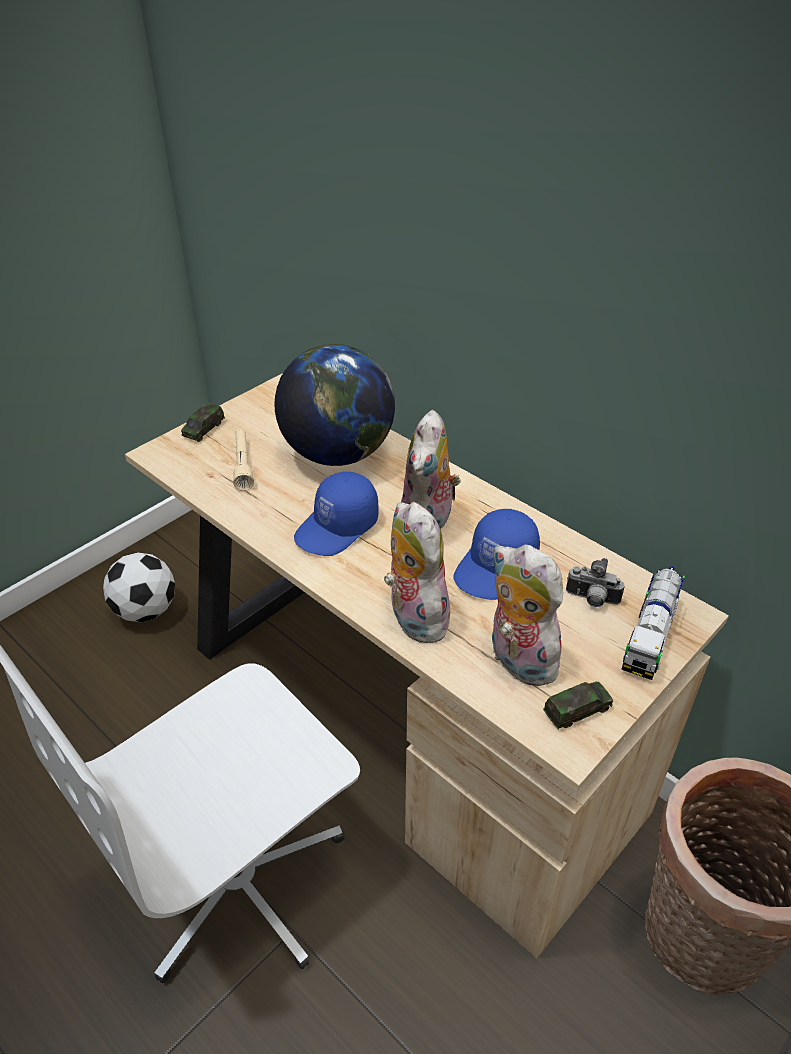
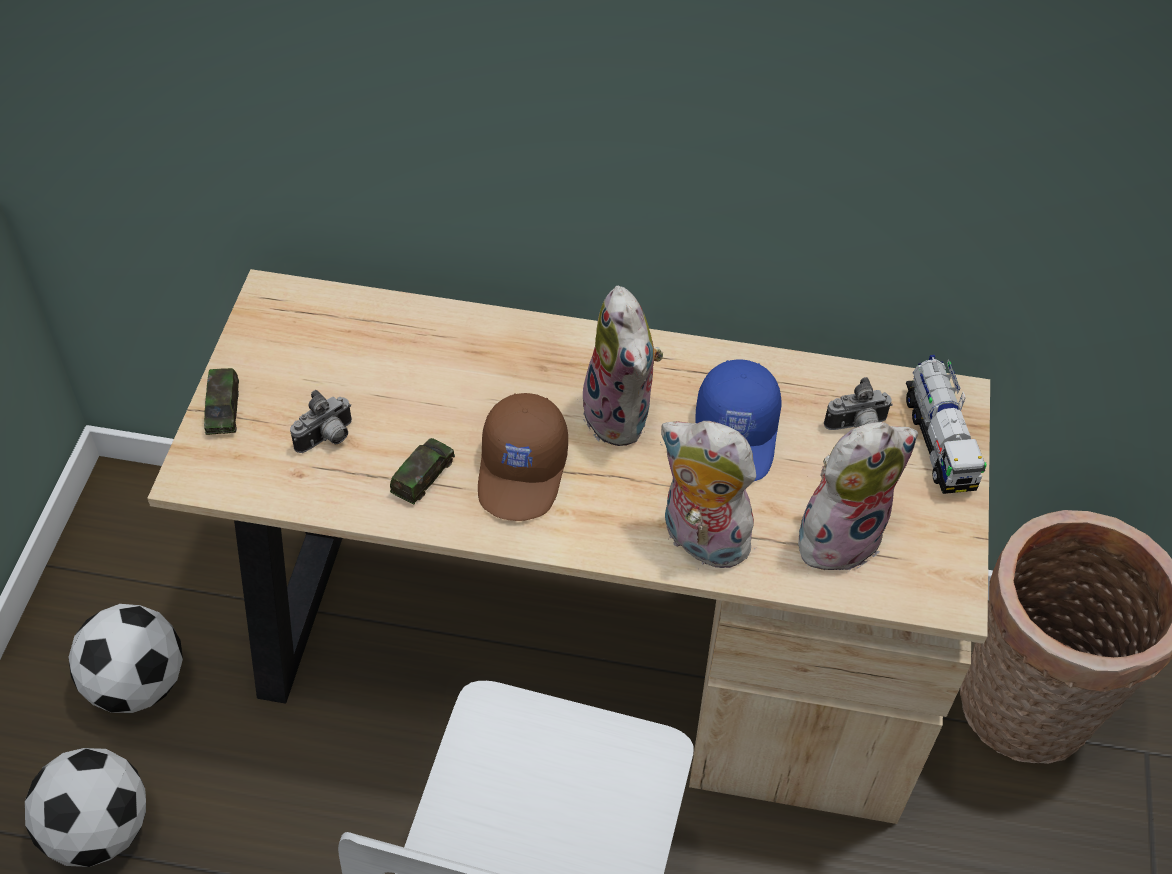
camera: 35 degrees left, 10 degrees up
(66, 673) = (99, 830): none -> football
(243, 465) = (327, 439): beige flashlight -> camera
(337, 528) = (523, 471): blue cap -> brown cap
(338, 454) = (434, 368): globe -> none
(517, 660) = (839, 535): plush toy -> plush toy turned 135 degrees clockwise
(577, 710) = (932, 560): toy car -> toy car (423, 476)

